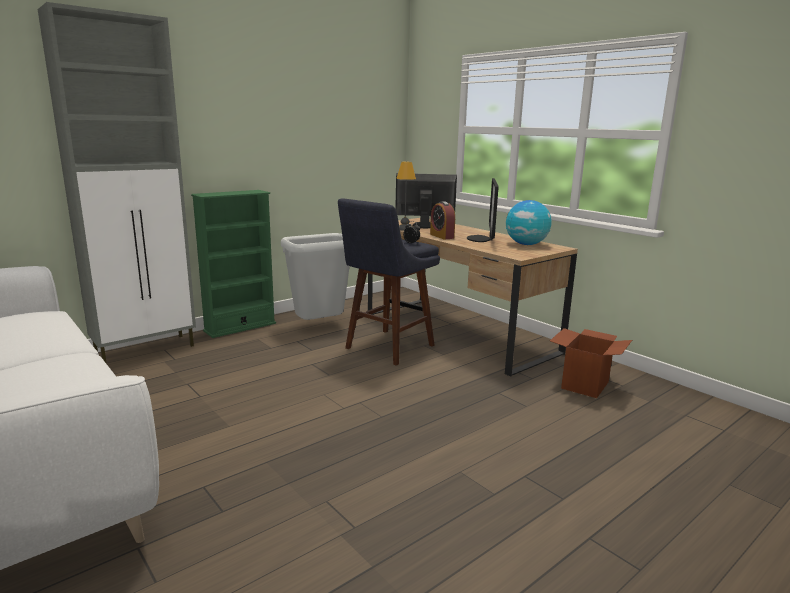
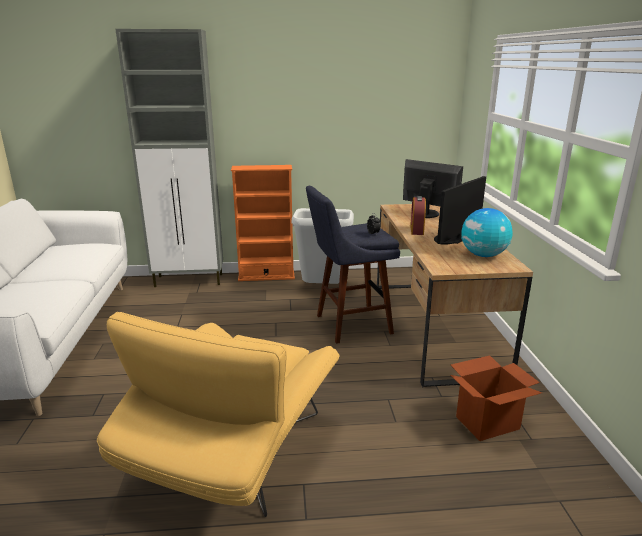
camera: 35 degrees right, 5 degrees up
(240, 327) = (266, 276): green bookcase -> orange bookcase
(404, 229) = (399, 215): table lamp -> none
(434, 481) = (232, 455): none -> yellow armchair

